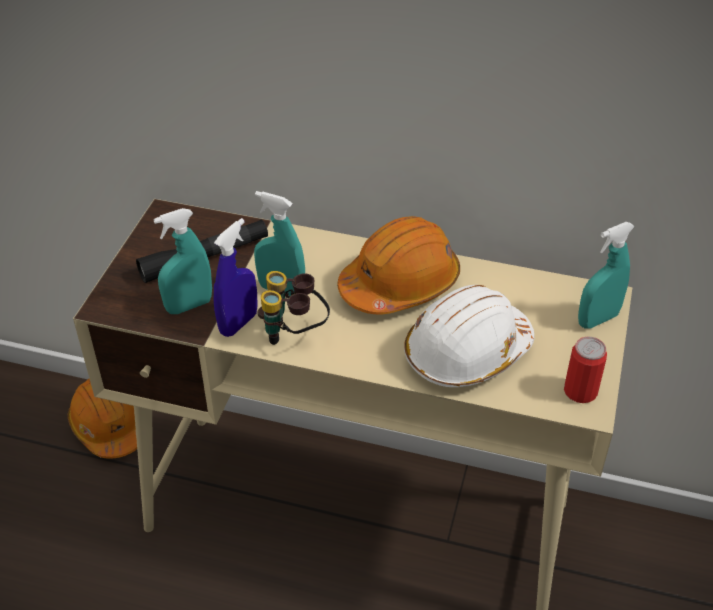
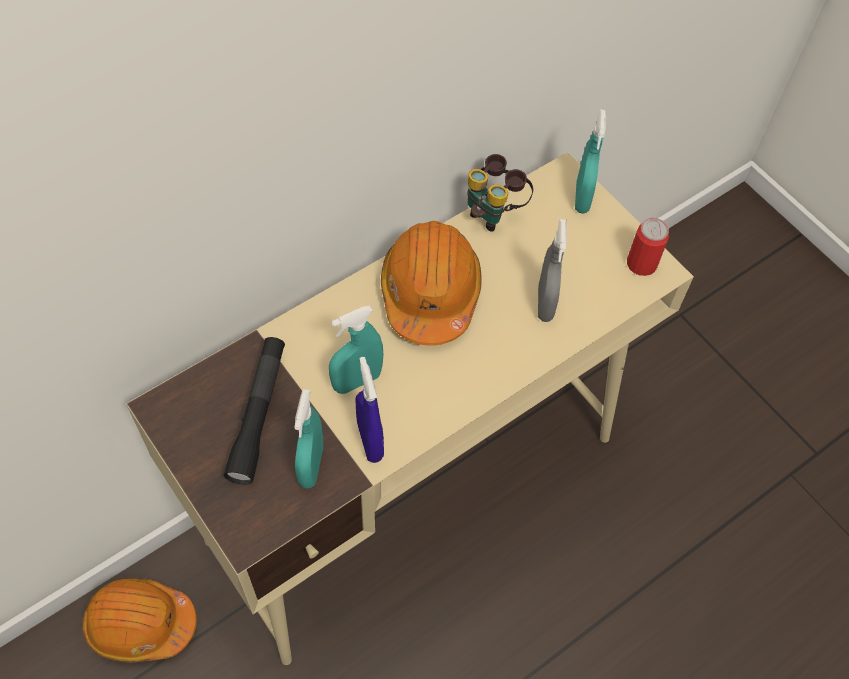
camera: 55 degrees left, 15 degrees up
(294, 334) = (421, 407): binoculars -> binoculars (494, 212)
(467, 353) = (545, 303): white hard hat -> grey spray bottle

